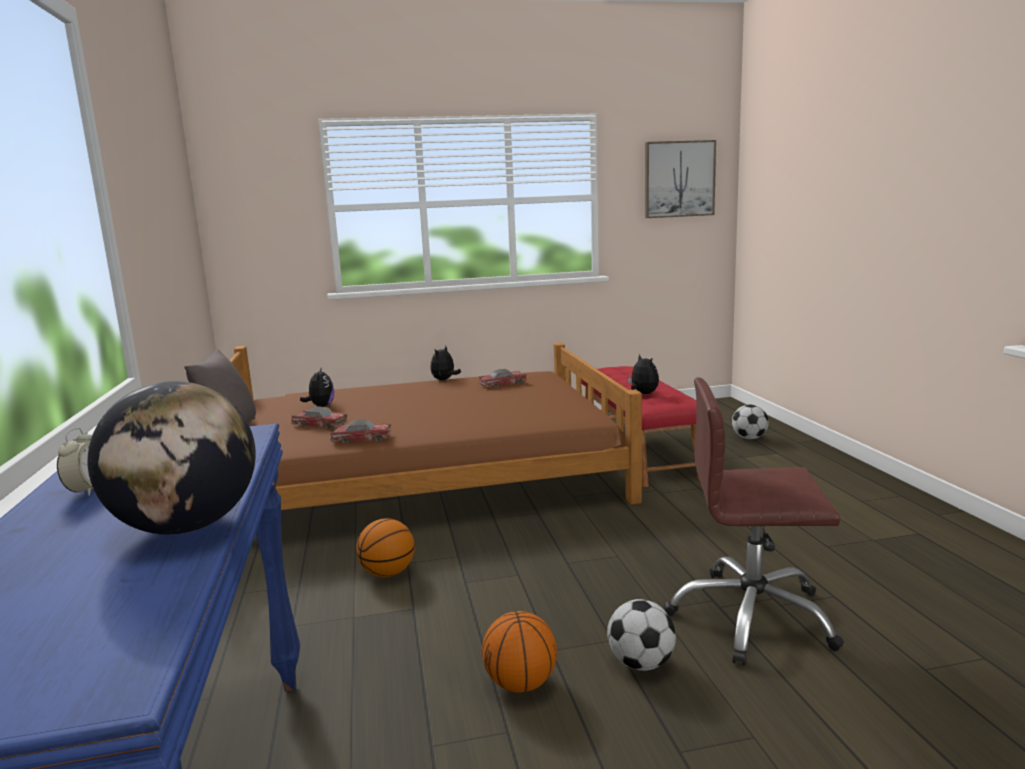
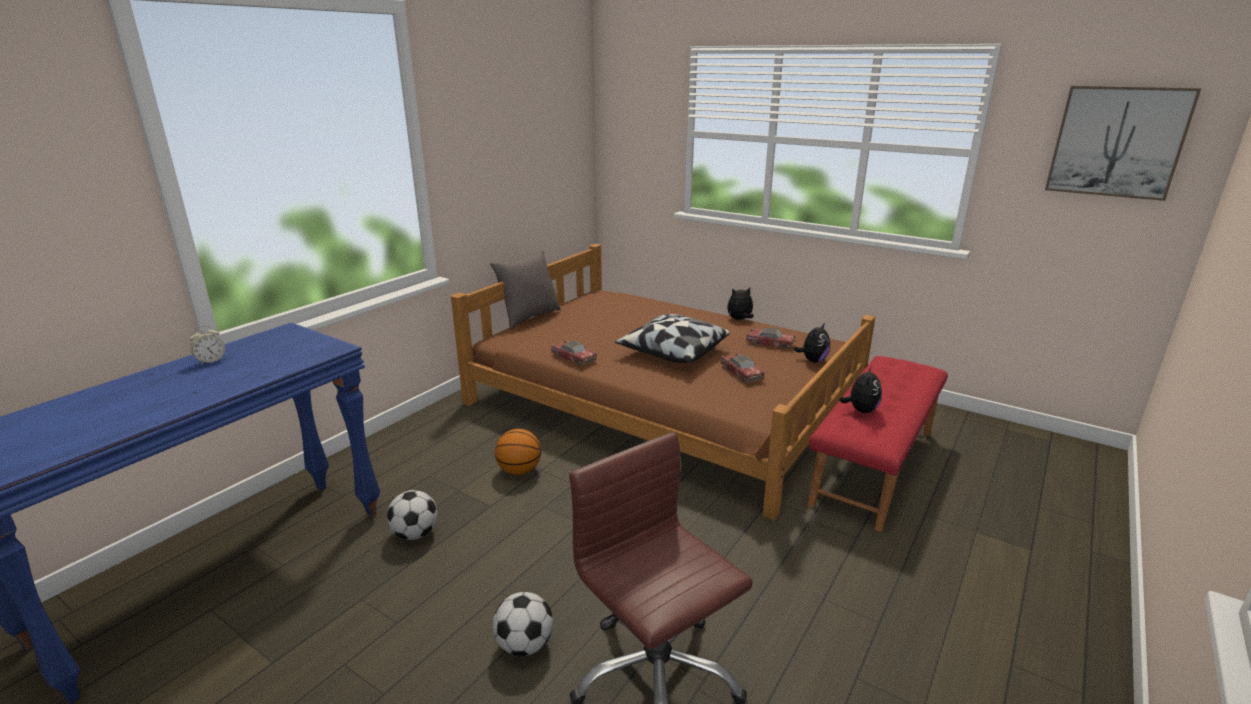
camera: 45 degrees right, 10 degrees up
(187, 527) = (166, 408): globe -> none
(320, 425) = (578, 332): toy car -> toy car (741, 373)
(321, 406) = (610, 314): plush toy -> plush toy (813, 360)
(442, 409) = (672, 352): none -> pillow
(520, 684) = (450, 599): basketball -> none
(749, 438) = (1033, 514): football -> football (415, 534)

